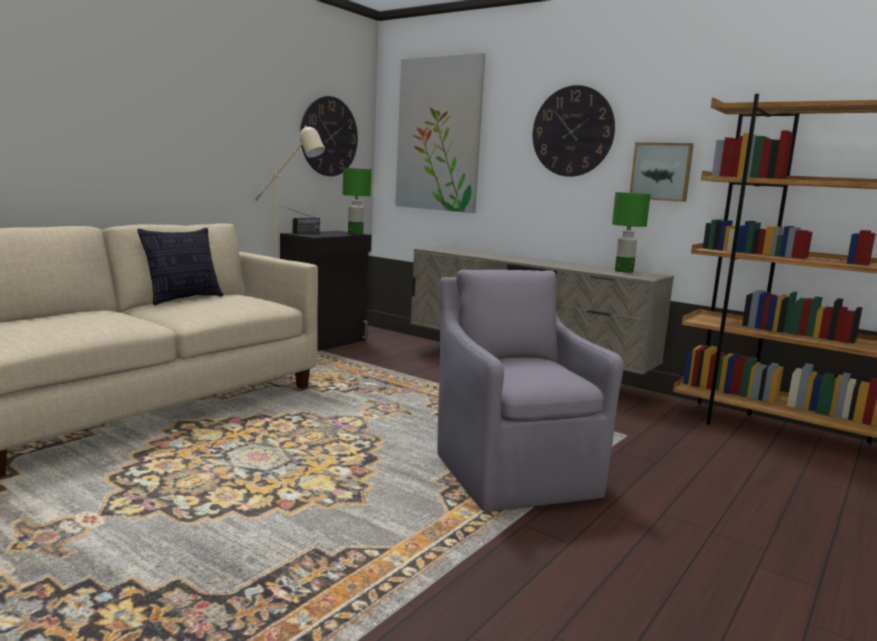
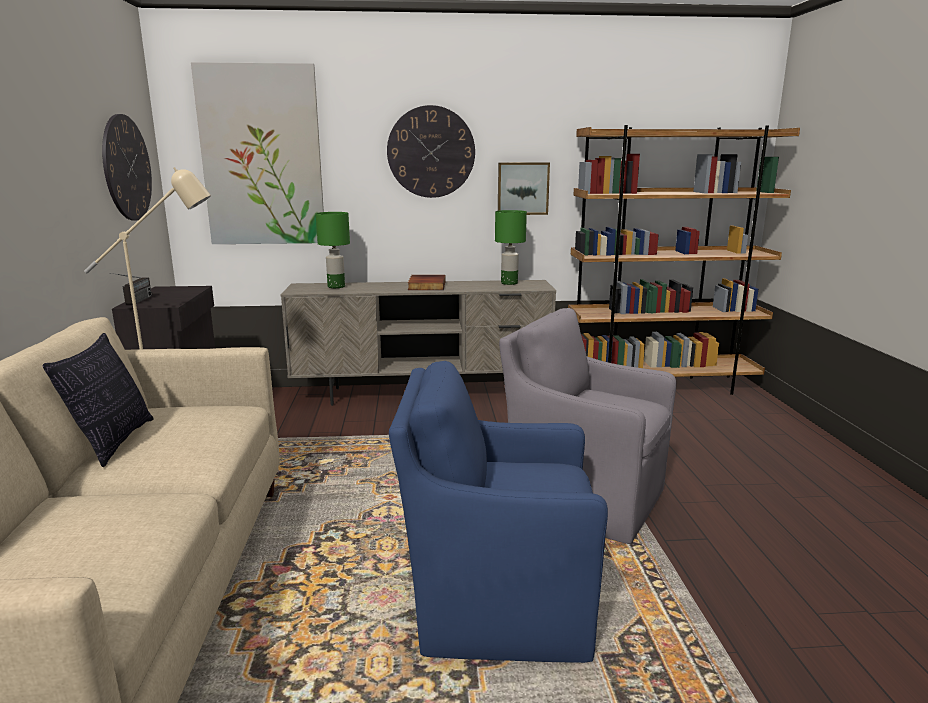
camera: 40 degrees left, 5 degrees up
(312, 492) = (496, 604): none -> blue armchair
(355, 233) = (194, 288): green table lamp -> green table lamp (336, 286)
(540, 261) = (426, 285): none -> book

